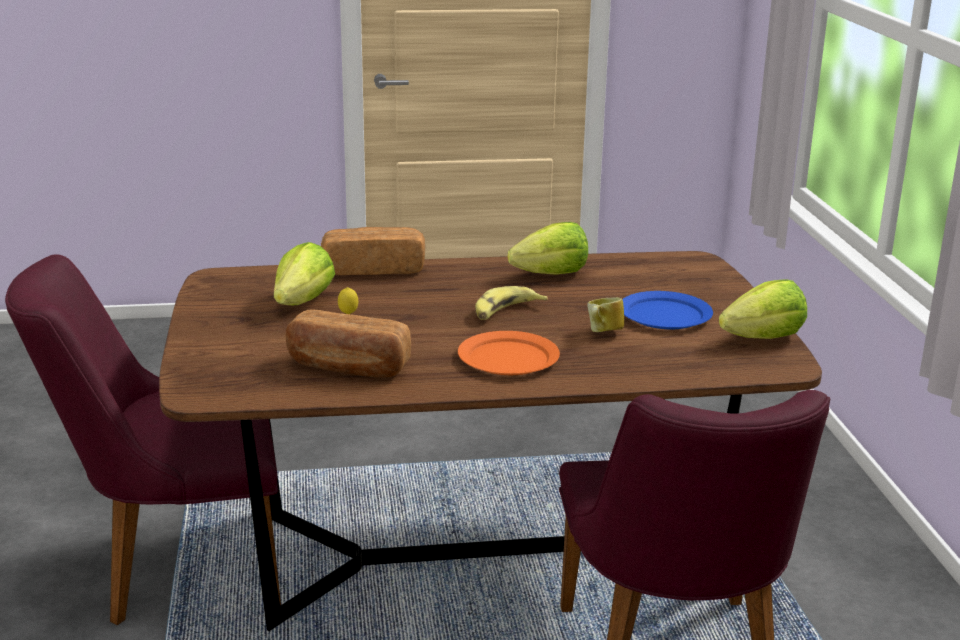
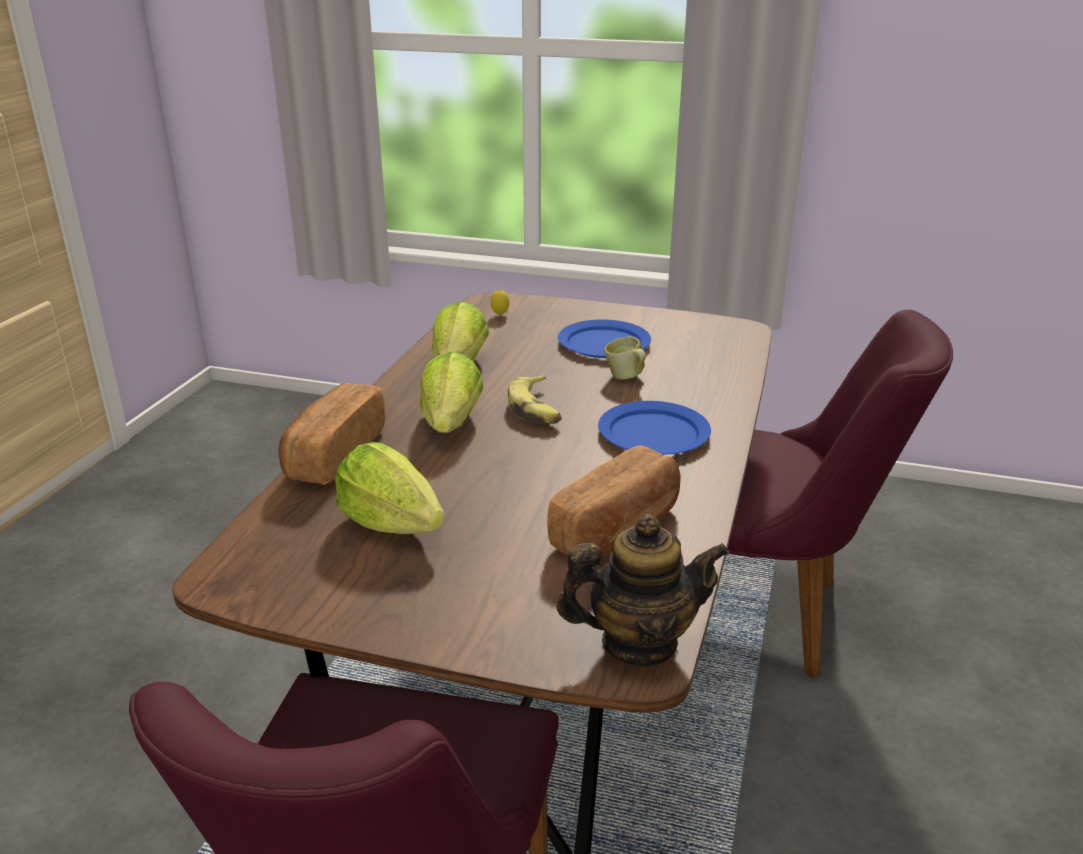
camera: 65 degrees left, 5 degrees up
(217, 392) = (639, 642): none -> teapot
(348, 314) = (462, 499): lemon -> lemon (500, 315)
(507, 358) = (654, 434): orange plate -> blue plate
(763, 338) = (681, 322): lettuce -> lettuce (451, 423)

